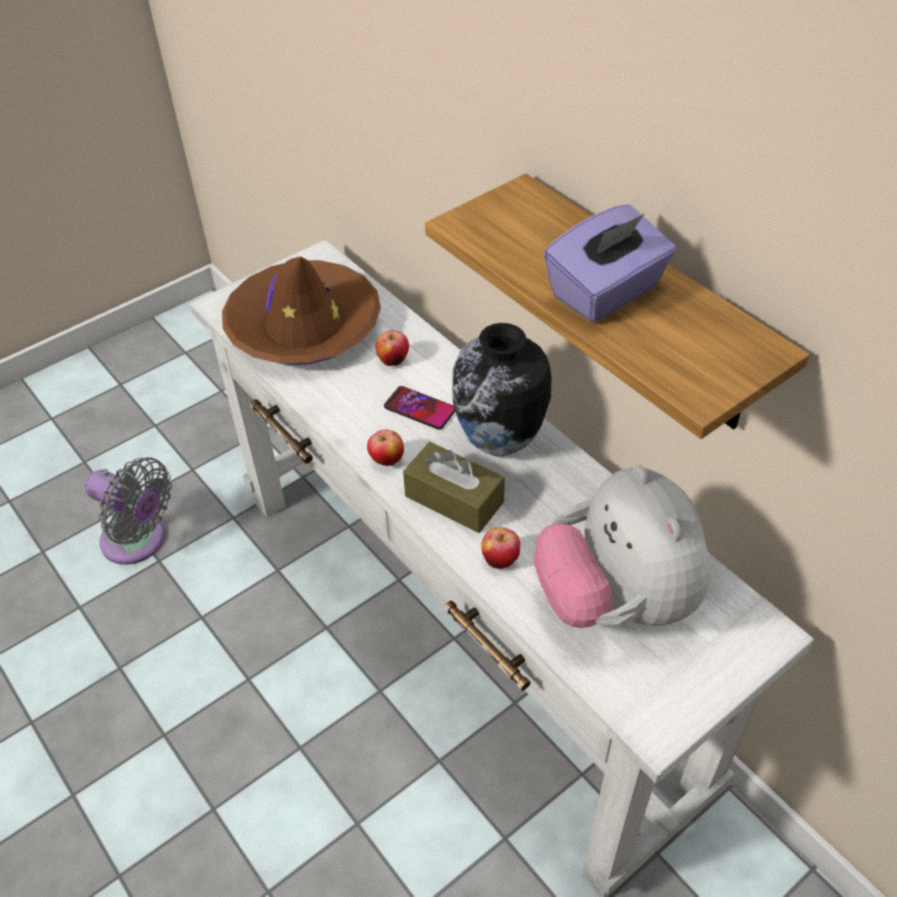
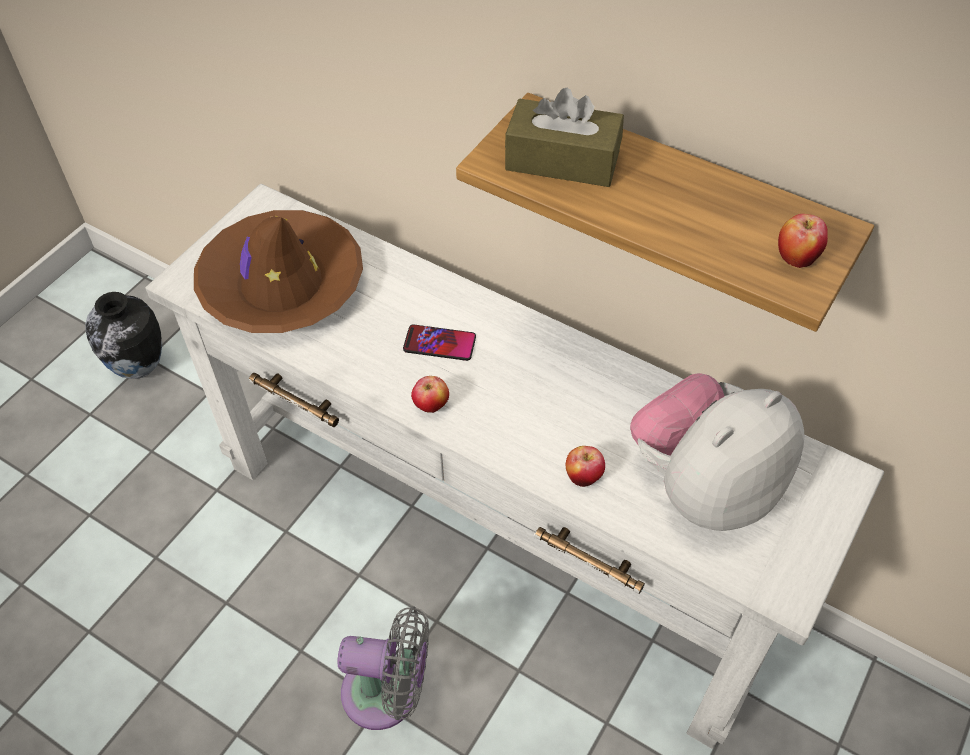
camera: 20 degrees left, 5 degrees up
(139, 541) = (125, 543): grey fan -> grey fan (388, 693)
(393, 360) = (390, 299): apple -> apple (796, 258)
(454, 499) = (513, 428): brown tissue box -> brown tissue box (562, 160)
(499, 443) = (532, 359): vase -> vase (139, 368)
(606, 292) = (668, 204): purple tissue box -> none
(616, 600) = (704, 485): plush toy -> plush toy turned 90 degrees clockwise

